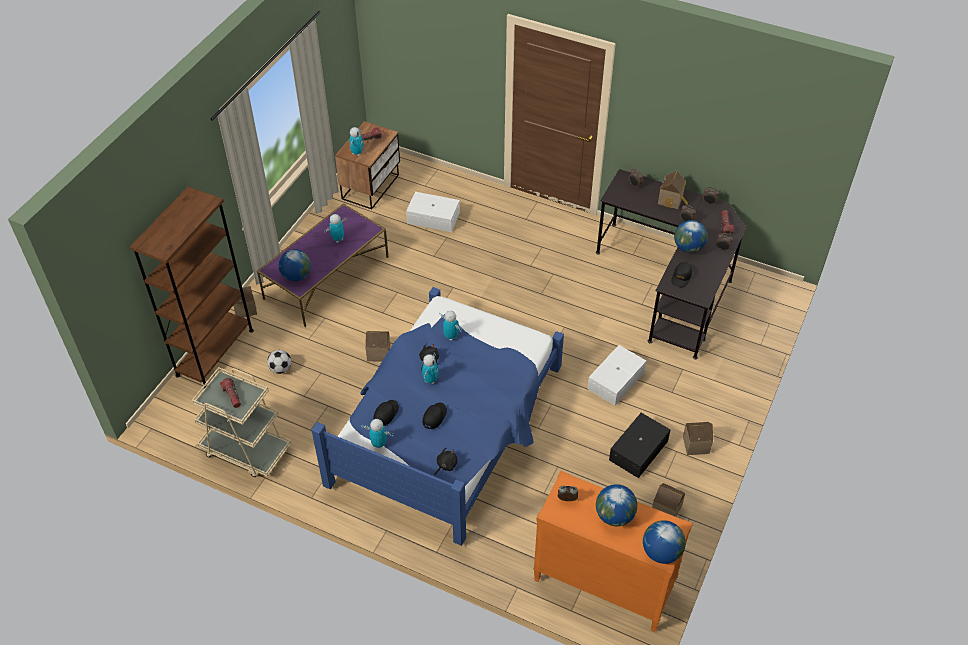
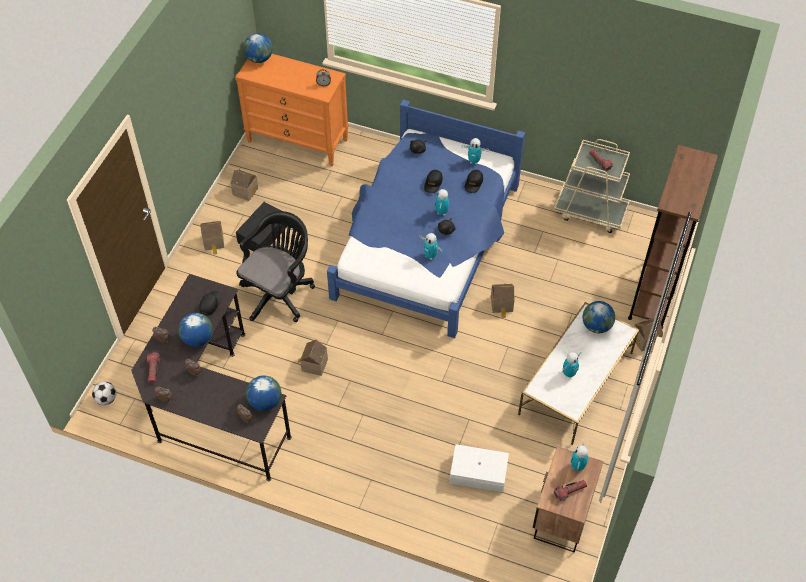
camera: 175 degrees right, 5 degrees up
(281, 369) = (587, 282): football -> football (106, 399)
(326, 277) = (576, 383): purple coffee table -> white coffee table
(614, 516) = (290, 77): globe -> globe (265, 401)
(615, 380) = (279, 293): white storage box -> black office chair
(671, 200) = (206, 400): toy house -> toy house (313, 365)

